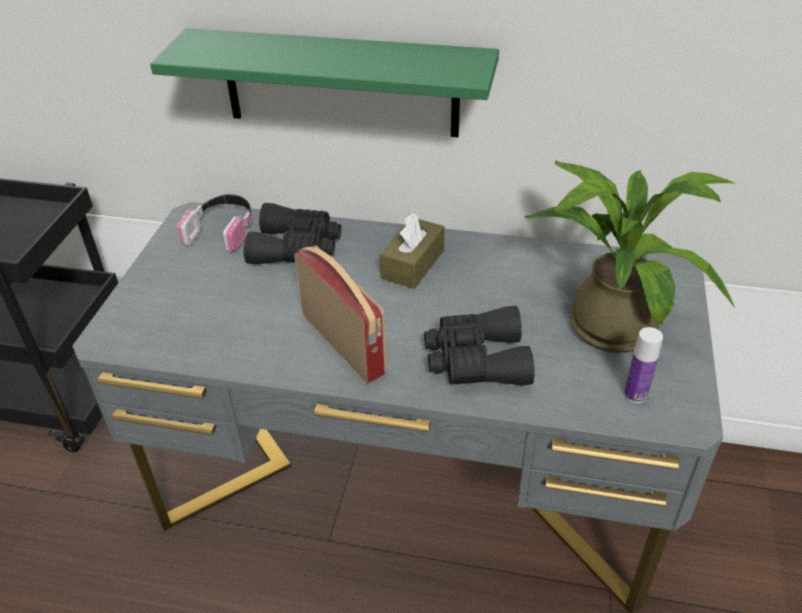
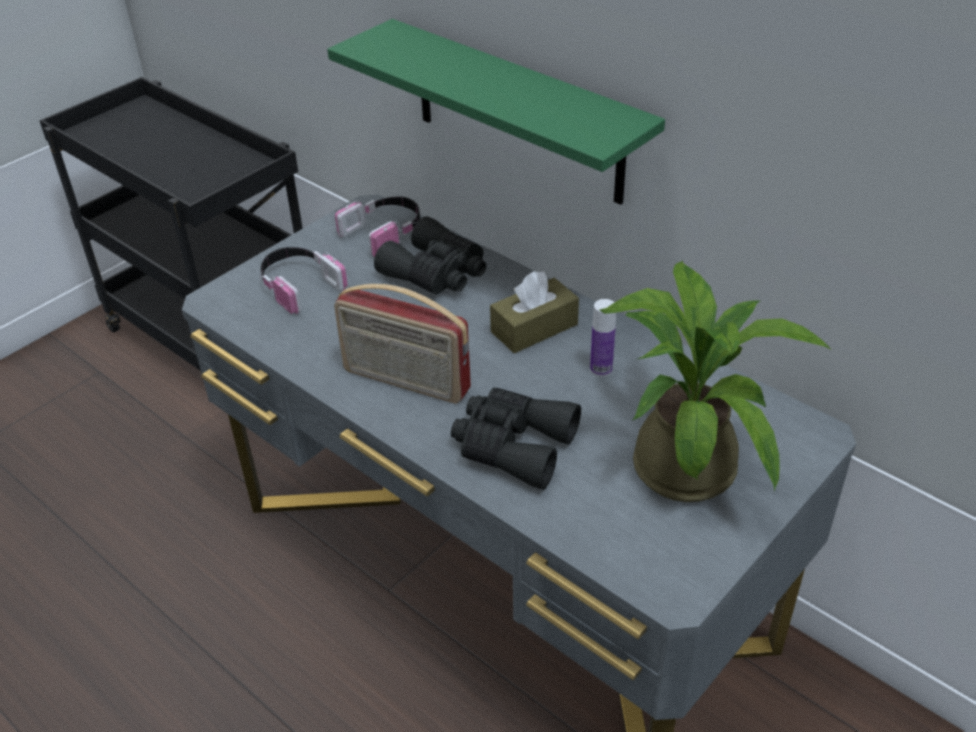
camera: 30 degrees right, 0 degrees up
(180, 299) = (299, 286): none -> headphones
(344, 344) = (405, 381): radio -> radio turned 120 degrees clockwise
(635, 394) = (643, 545): bottle -> bottle (601, 369)

